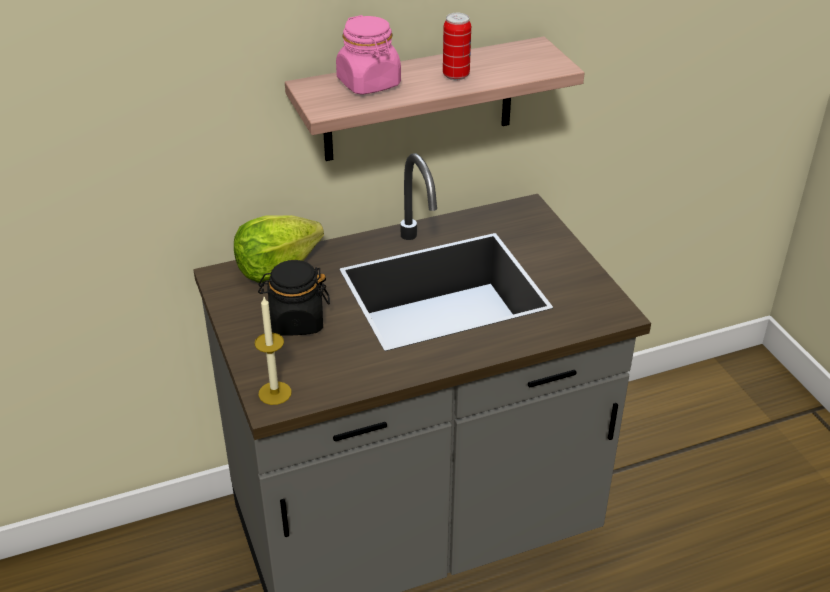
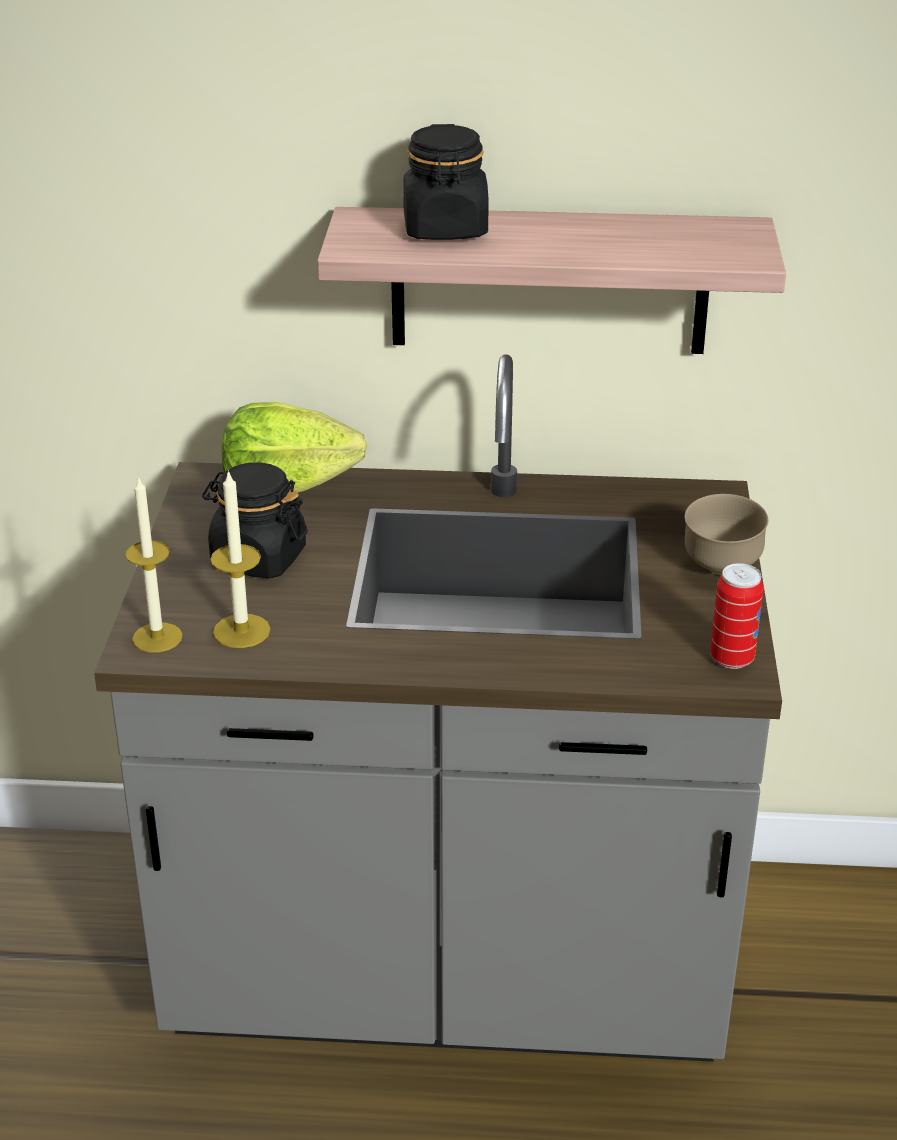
camera: 25 degrees right, 5 degrees down
(324, 372) = (241, 631): none -> candle
(369, 83) = (445, 229): pink jar -> black jar
(456, 75) = (580, 242): can -> can (732, 658)
(564, 252) = (721, 569): none -> brown bowl

